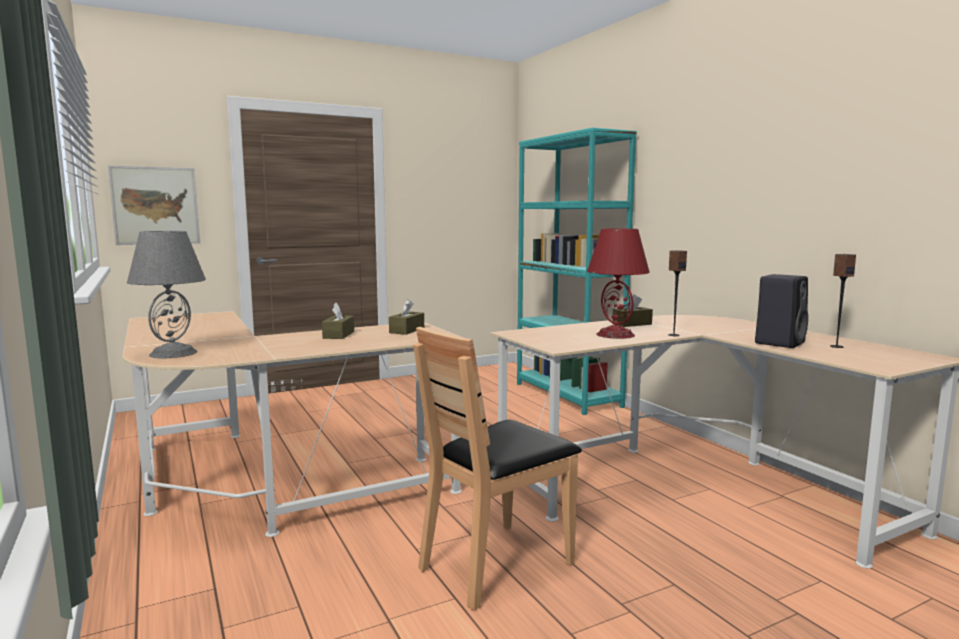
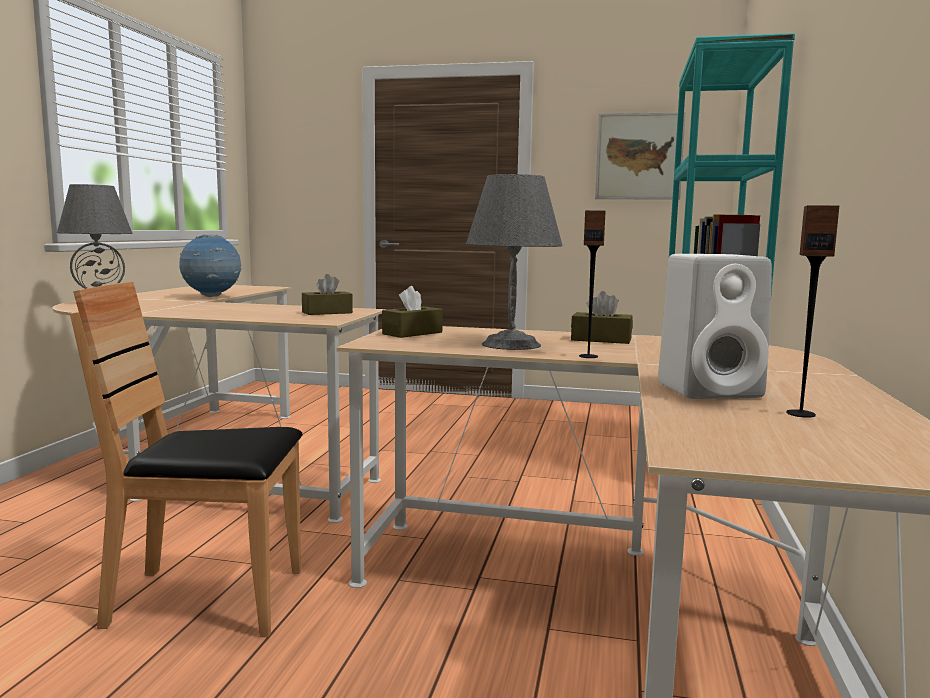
camera: 40 degrees right, 0 degrees up
(155, 206) = (295, 184): picture -> picture (639, 156)
(233, 331) = (212, 297): none -> globe
(338, 335) = (258, 308): brown tissue box -> brown tissue box (412, 333)
(616, 334) = (511, 344): red table lamp -> grey table lamp
(779, 343) = (711, 390): black speaker -> white speaker

